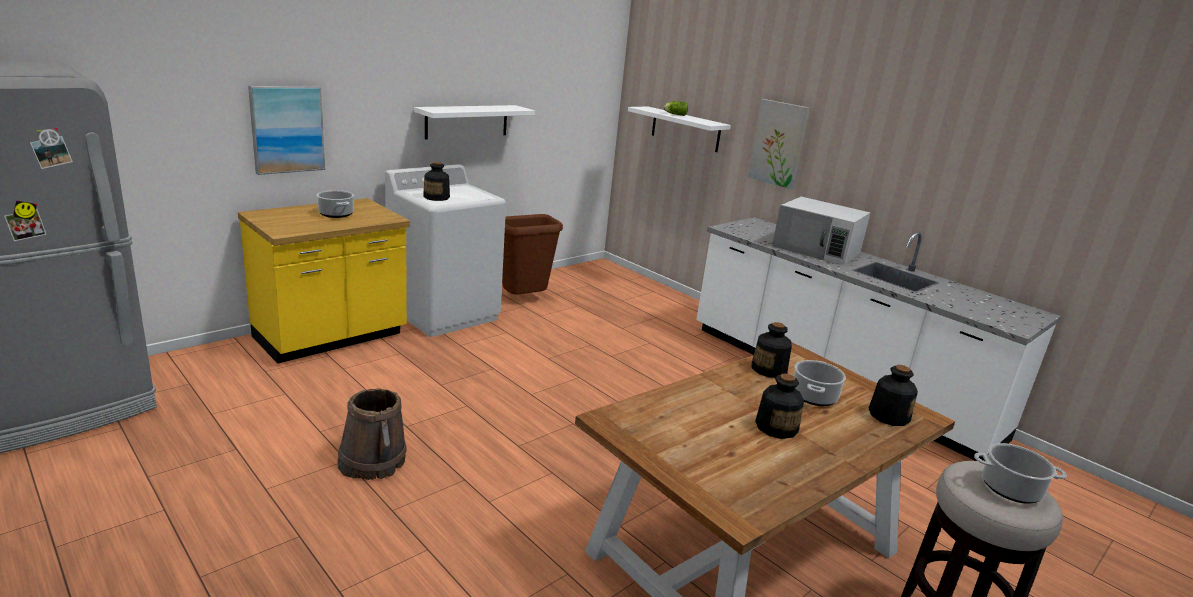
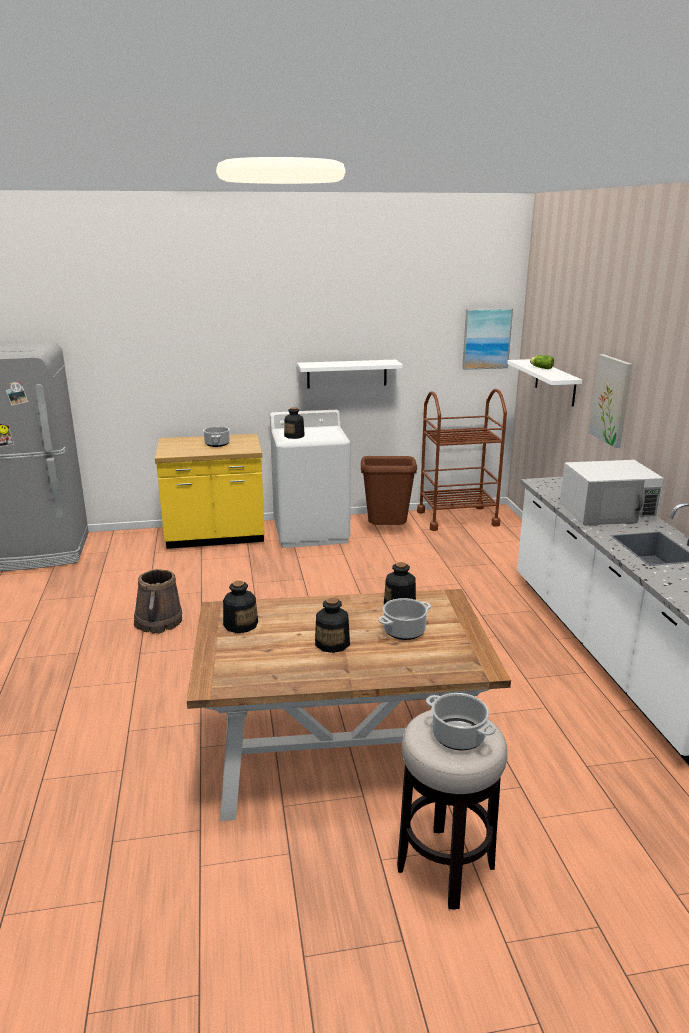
camera: 35 degrees right, 0 degrees up
(287, 129) = (195, 380): picture -> picture (486, 338)
(576, 277) = (457, 518): none -> brown cart
(817, 249) = (607, 512): white microwave -> white microwave turned 75 degrees counterclockwise
(888, 415) = (448, 660): bottle -> bottle (240, 624)

